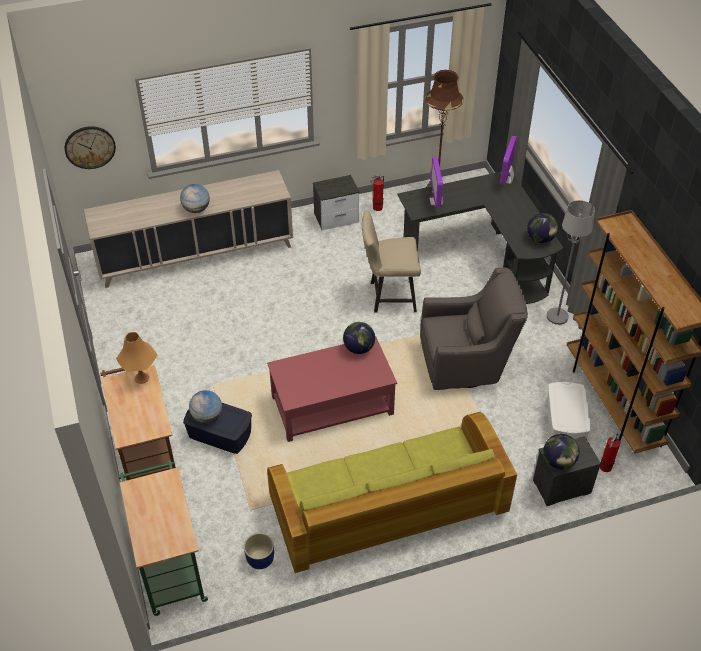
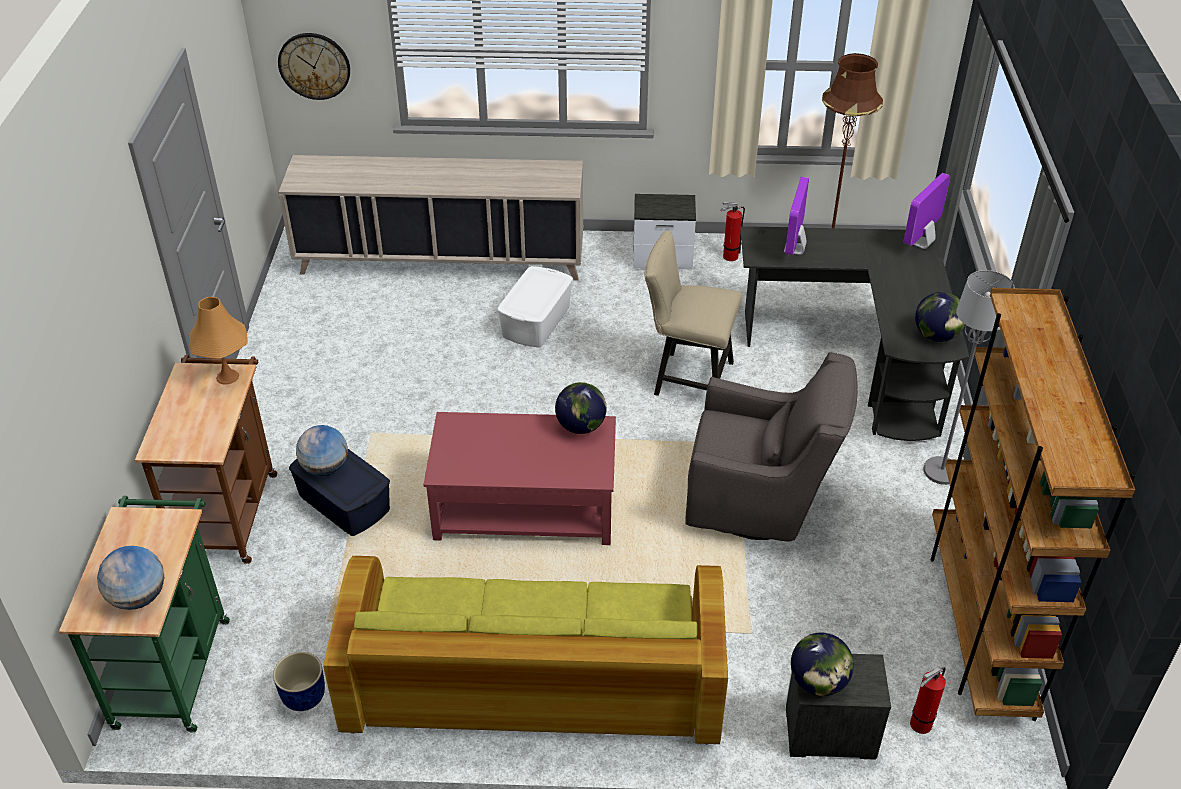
camera: 20 degrees right, 5 degrees down
(196, 209) = (440, 186): globe -> globe (138, 597)
(564, 423) = (880, 635): white storage box -> white storage box (536, 321)

